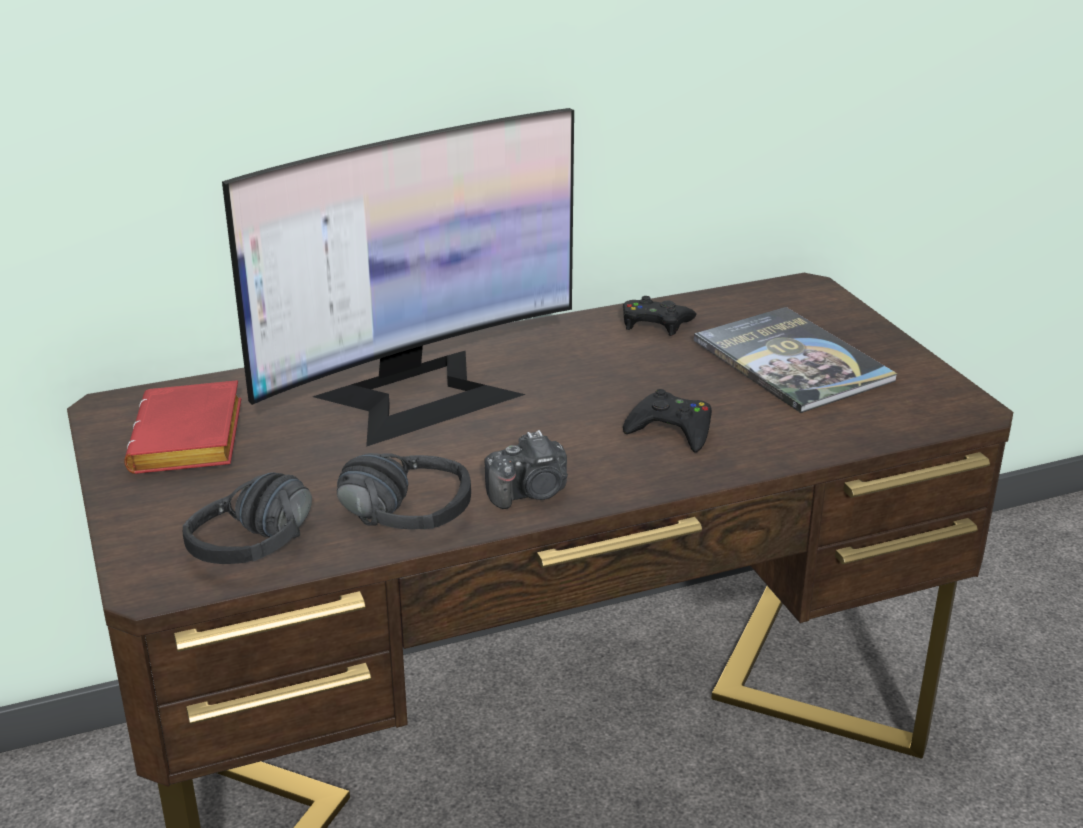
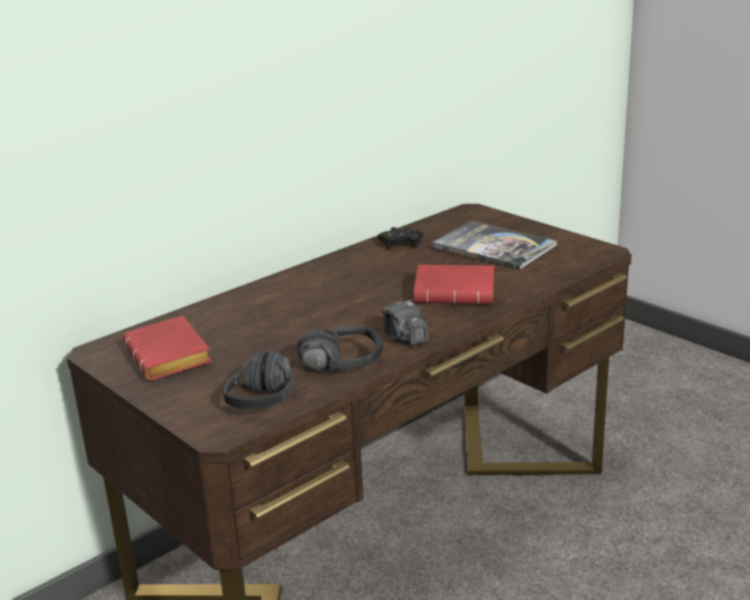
camera: 20 degrees left, 5 degrees down
(418, 395) = (293, 305): monitor -> none
(530, 493) = (405, 338): camera -> camera turned 105 degrees clockwise
(672, 430) = (457, 292): black game controller -> red book

